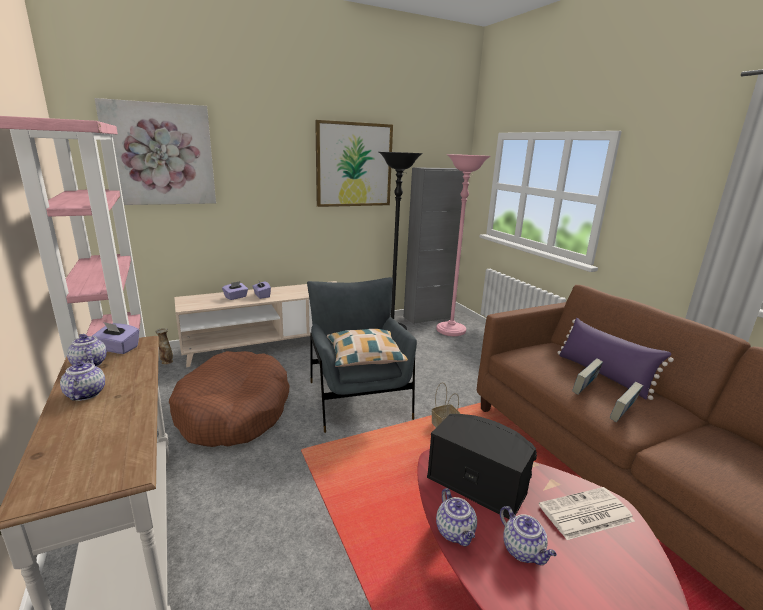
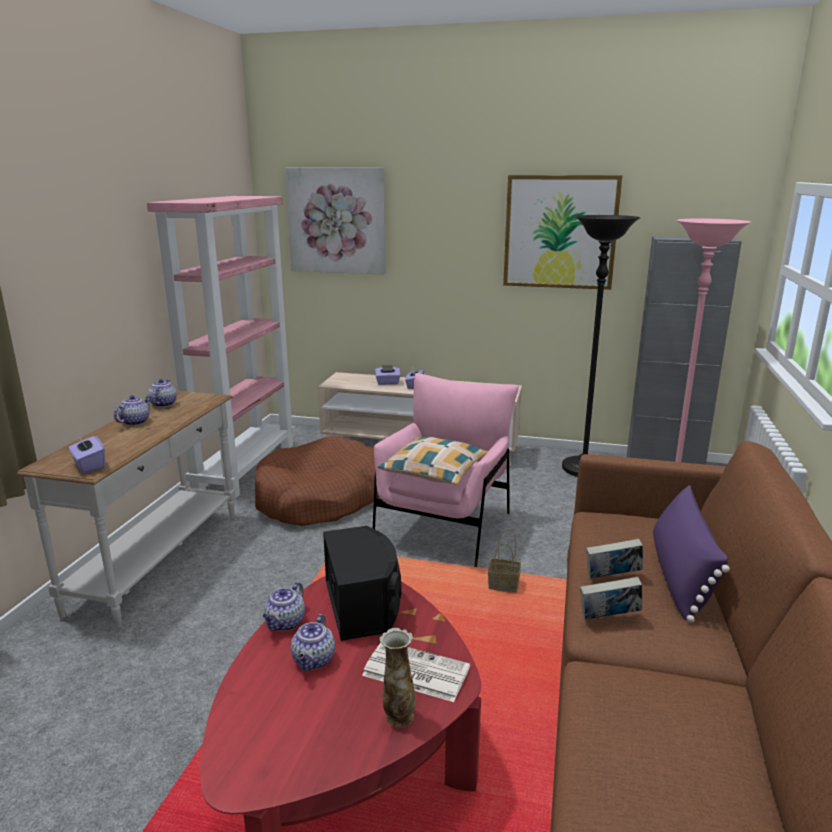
camera: 40 degrees right, 0 degrees up
(117, 349) = (193, 398): purple tissue box -> purple tissue box (89, 466)
(166, 362) = (315, 438): vase -> vase (398, 716)
(358, 399) = (444, 527): grey armchair -> pink armchair

